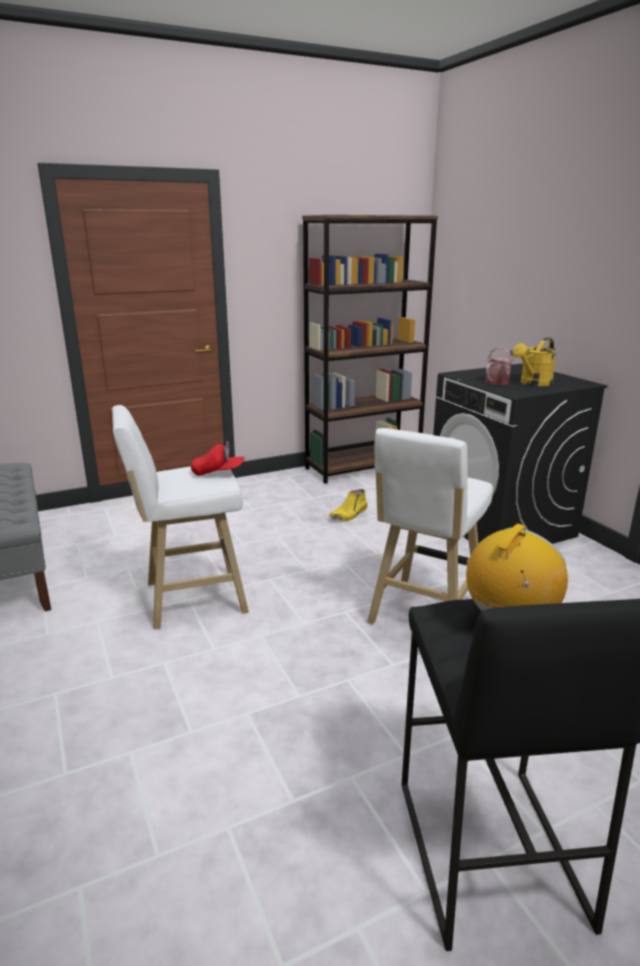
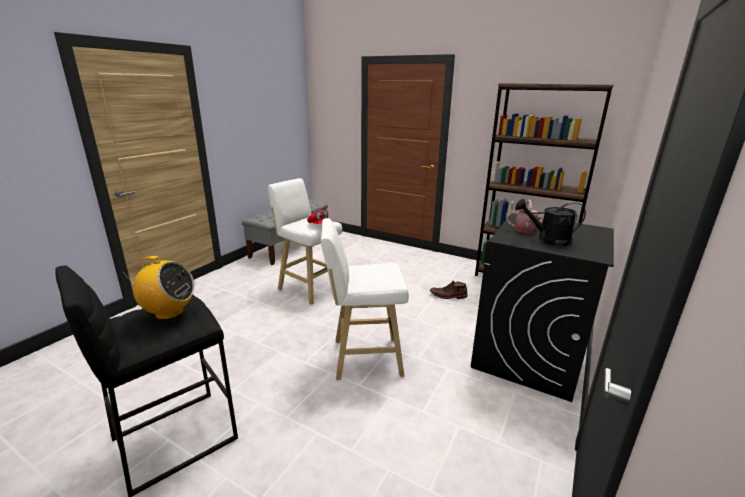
camera: 55 degrees right, 0 degrees up
(349, 514) = (448, 296): yellow boot -> brown boot
(533, 383) = (548, 240): yellow watering can -> black watering can

